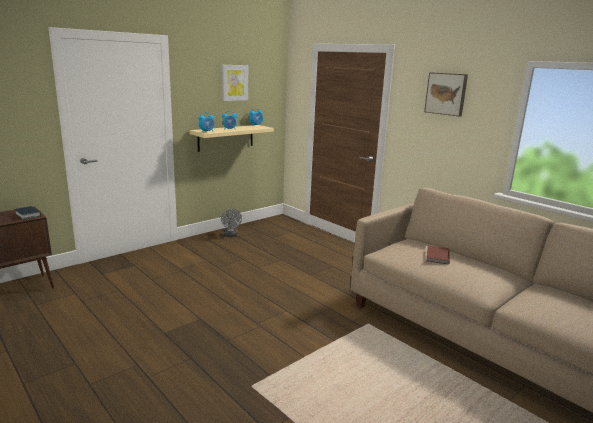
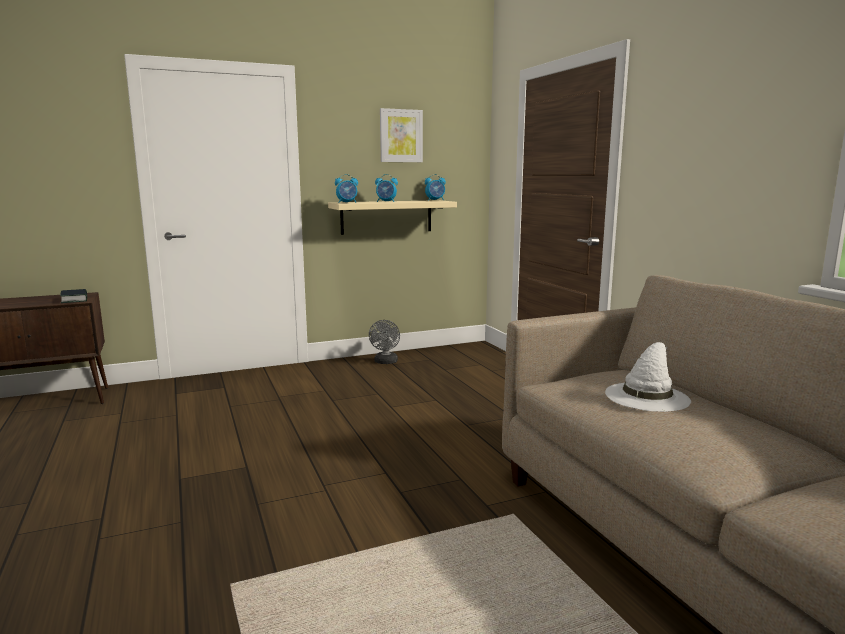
camera: 20 degrees right, 5 degrees down
(436, 256) = (647, 396): brown book -> white hat
(446, 94) = (711, 105): picture -> none

